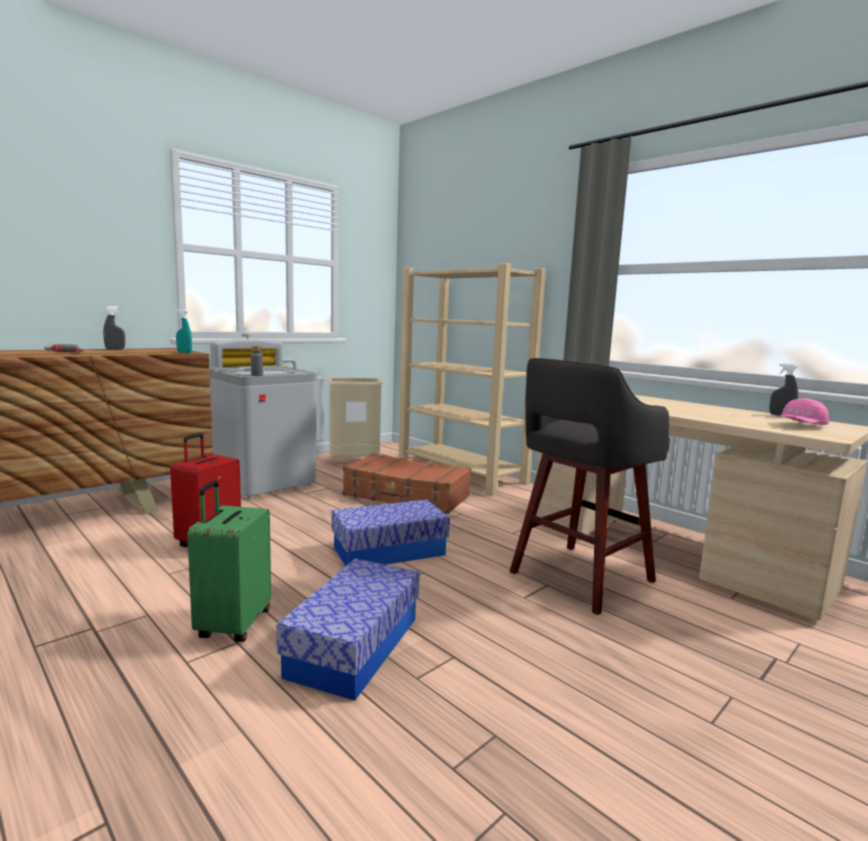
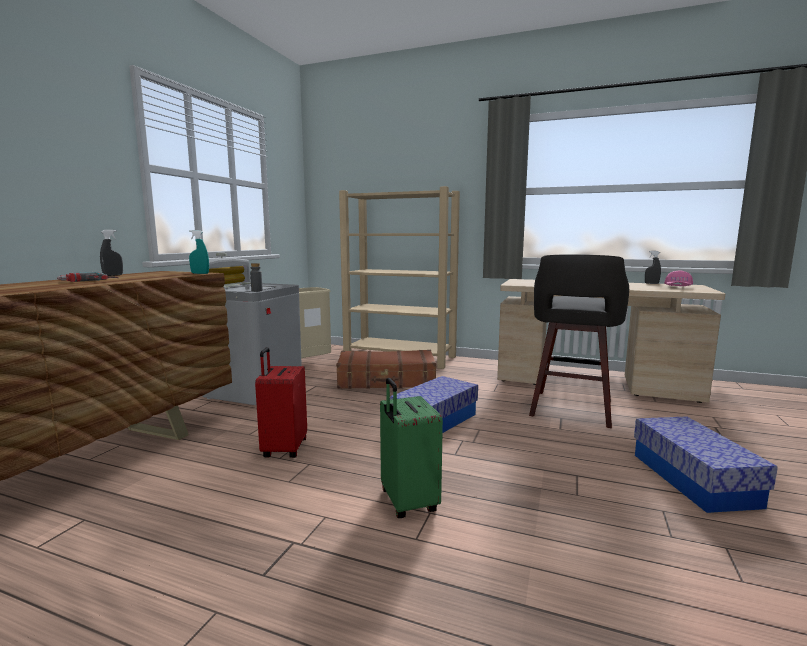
camera: 25 degrees left, 0 degrees up
(354, 646) = (512, 488): storage box -> storage box (693, 479)

